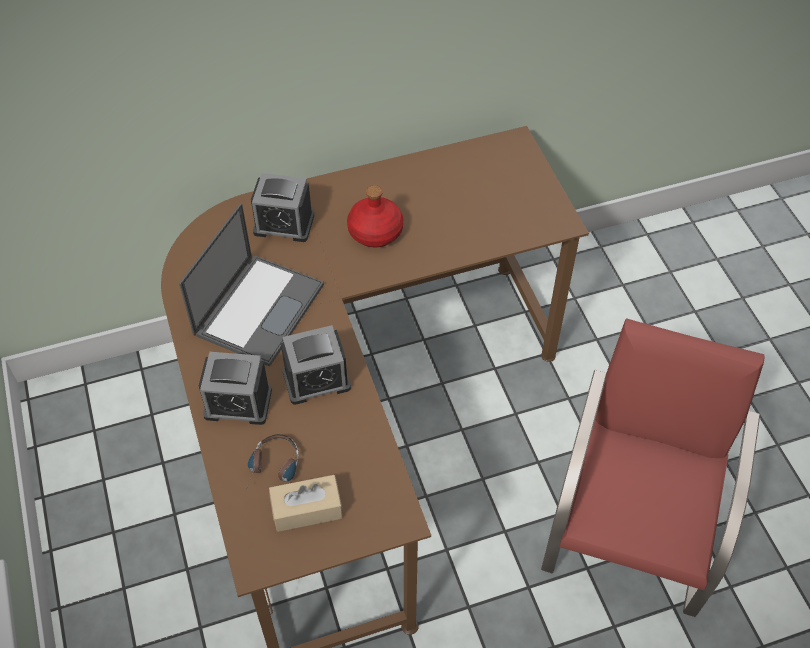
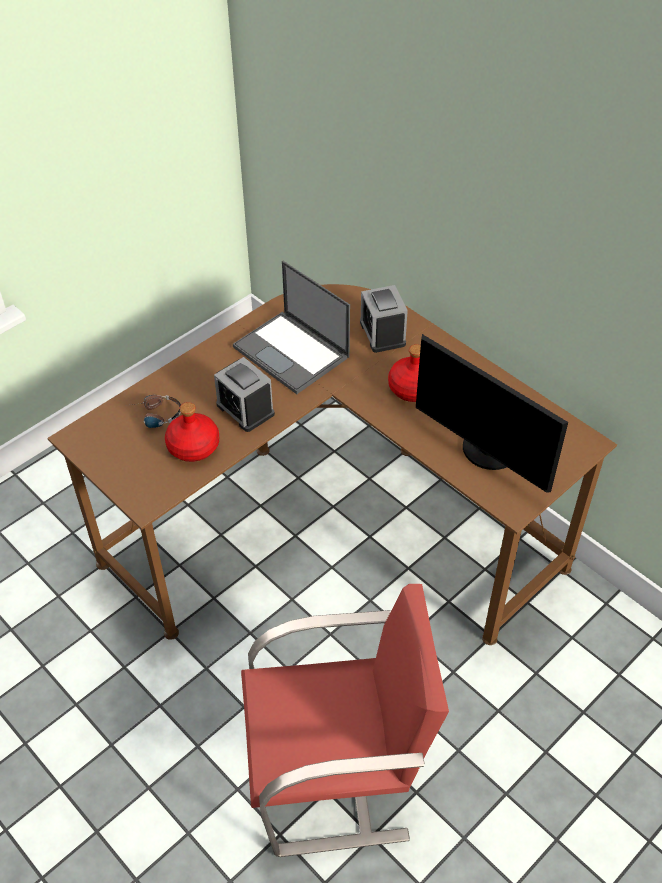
camera: 65 degrees right, 5 degrees down
(238, 403) = (201, 375): alarm clock -> none
(259, 308) = (292, 352): laptop -> laptop turned 45 degrees clockwise
(307, 509) = (130, 447): beige tissue box -> none
(342, 447) = (193, 447): none -> red bottle
(487, 213) = (487, 452): none -> monitor

